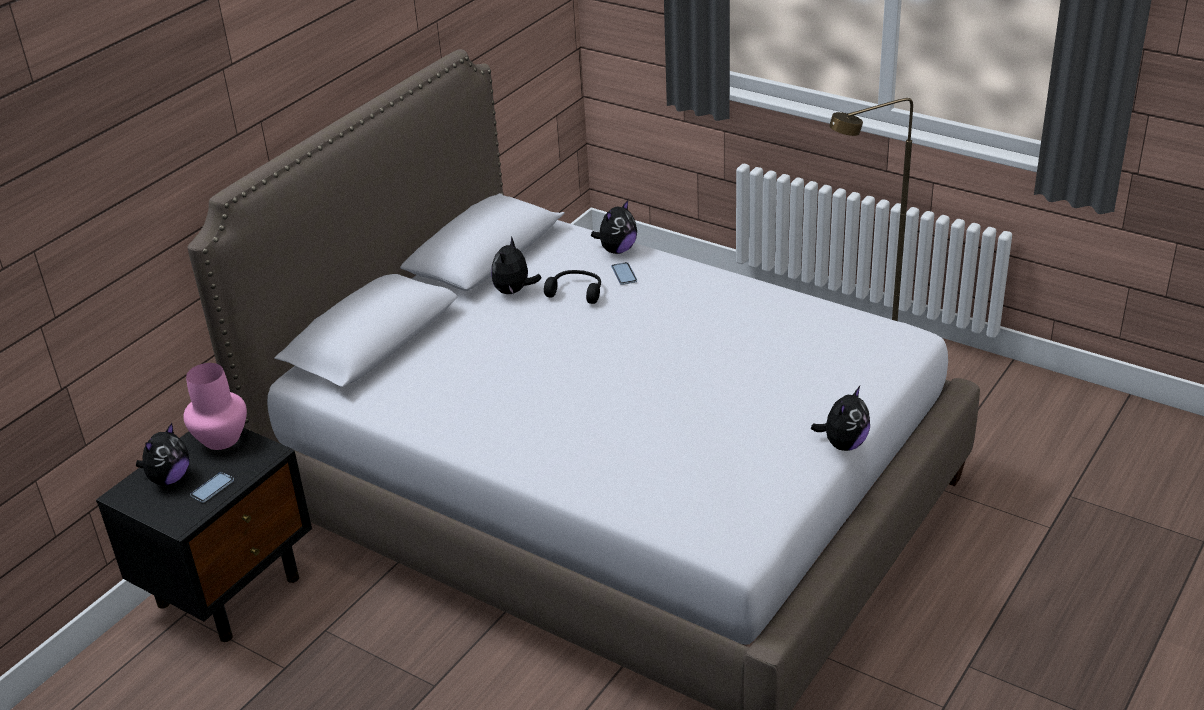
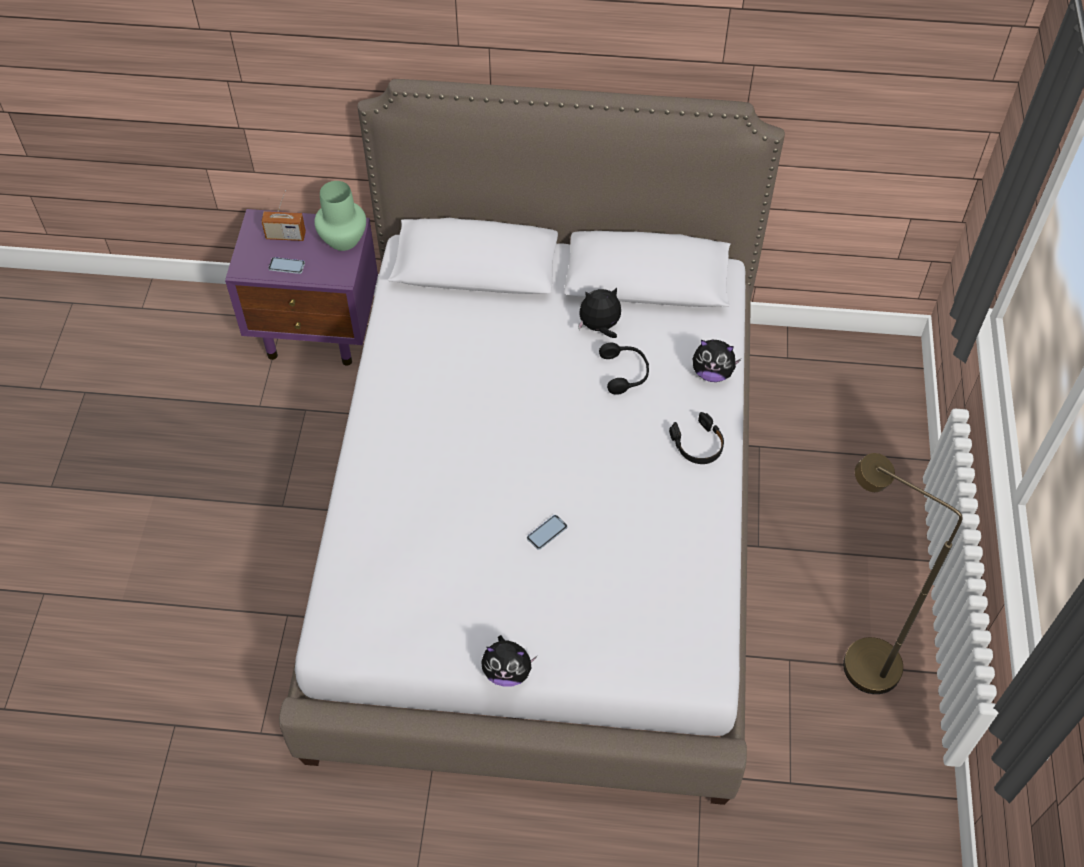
camera: 60 degrees right, 20 degrees up
(169, 478) = (285, 235): plush toy -> radio
(222, 439) = (343, 240): pink vase -> green vase
(230, 589) = (318, 331): black nightstand -> purple nightstand
(624, 274) = (674, 396): phone -> phone (547, 533)
(684, 277) = (698, 444): none -> black headphones

